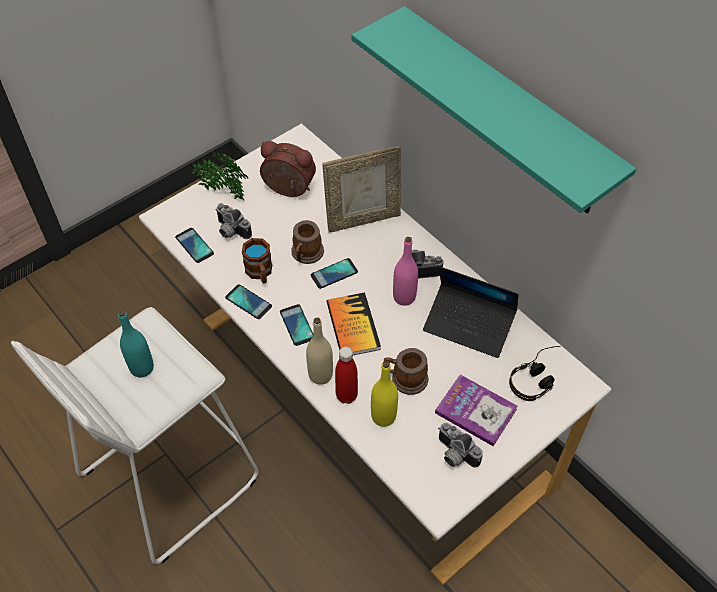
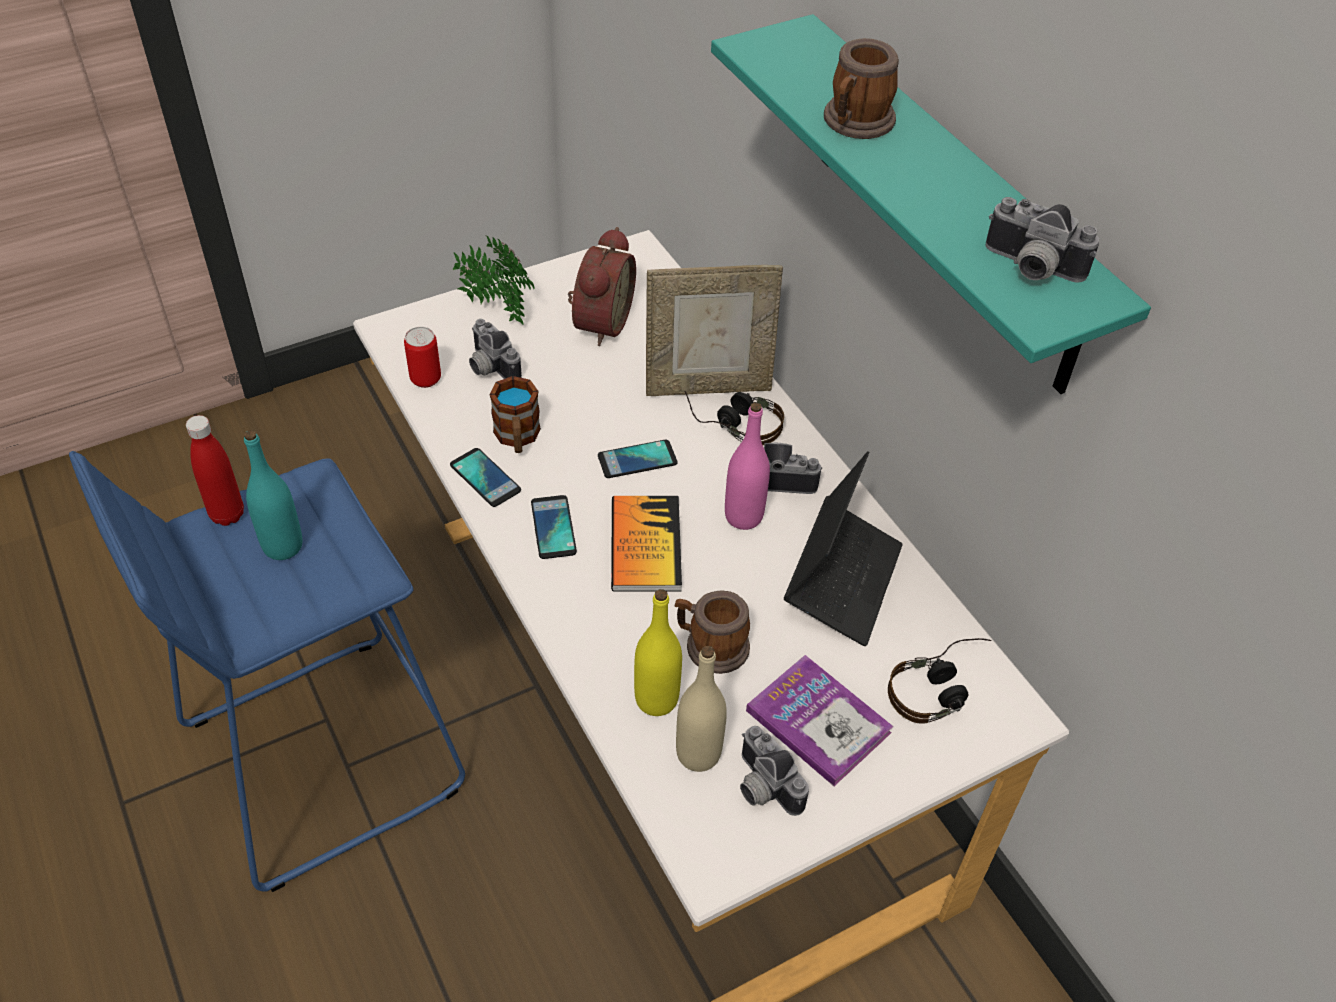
camera: 10 degrees right, 5 degrees down
(168, 477) = (321, 756): white stool -> blue stool
(194, 245) = (425, 379): phone -> can
(288, 190) = (599, 322): alarm clock -> alarm clock turned 75 degrees clockwise
(306, 254) = (600, 423): mug -> mug (855, 124)
(320, 375) = (569, 612): beige bottle -> beige bottle (698, 754)
(346, 396) = (603, 654): red bottle -> red bottle (227, 515)
(384, 239) = (734, 422): none -> headphones
(469, 325) = (842, 580): laptop -> laptop turned 105 degrees counterclockwise
(567, 156) = (1029, 269): none -> camera

